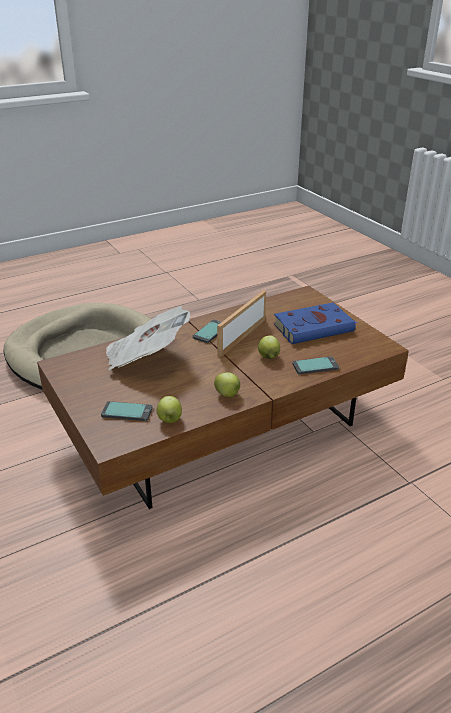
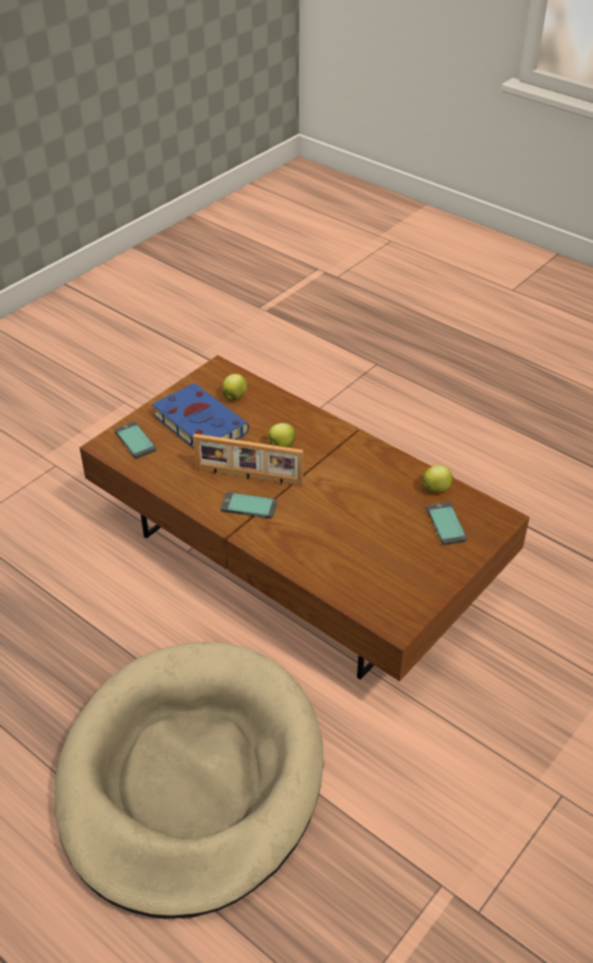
camera: 110 degrees left, 10 degrees up
(146, 357) = (337, 545): newspaper -> none
(228, 394) = (370, 460): apple -> apple (235, 396)
(315, 366) = (283, 410): phone -> phone (135, 441)

